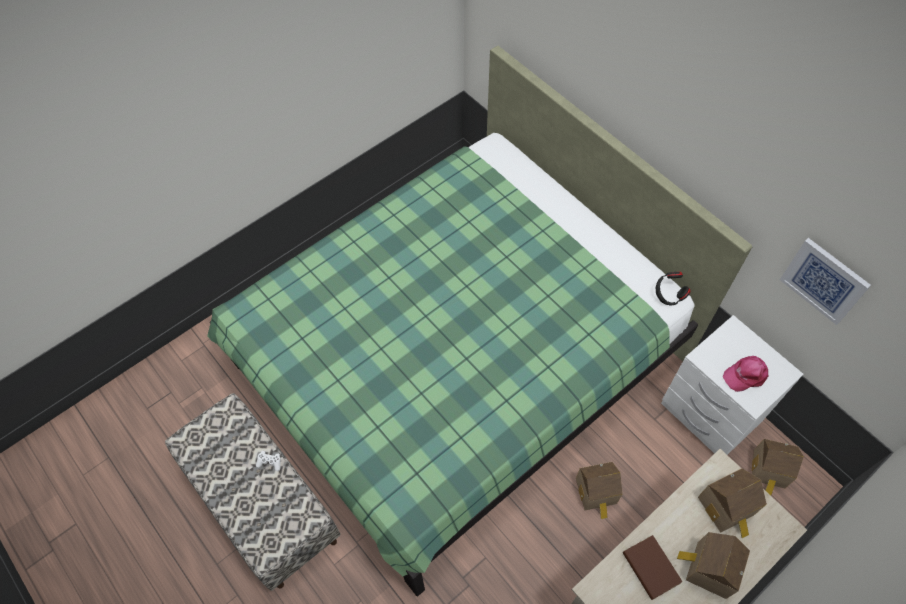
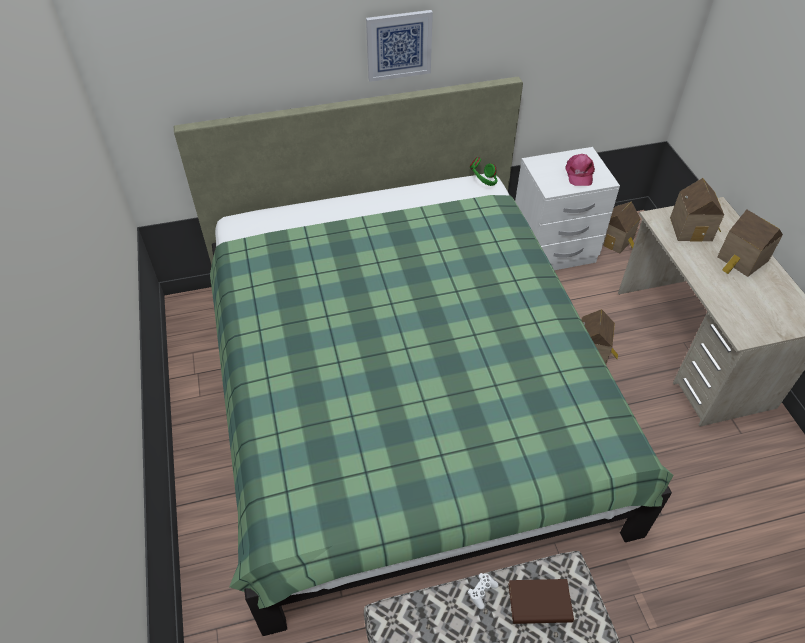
camera: 65 degrees left, 10 degrees down
(651, 568) = (732, 293): brown book -> brown book (539, 603)
(668, 295) = (483, 182): black headphones -> green headphones
(824, 280) = (580, 51): picture -> picture (399, 45)

